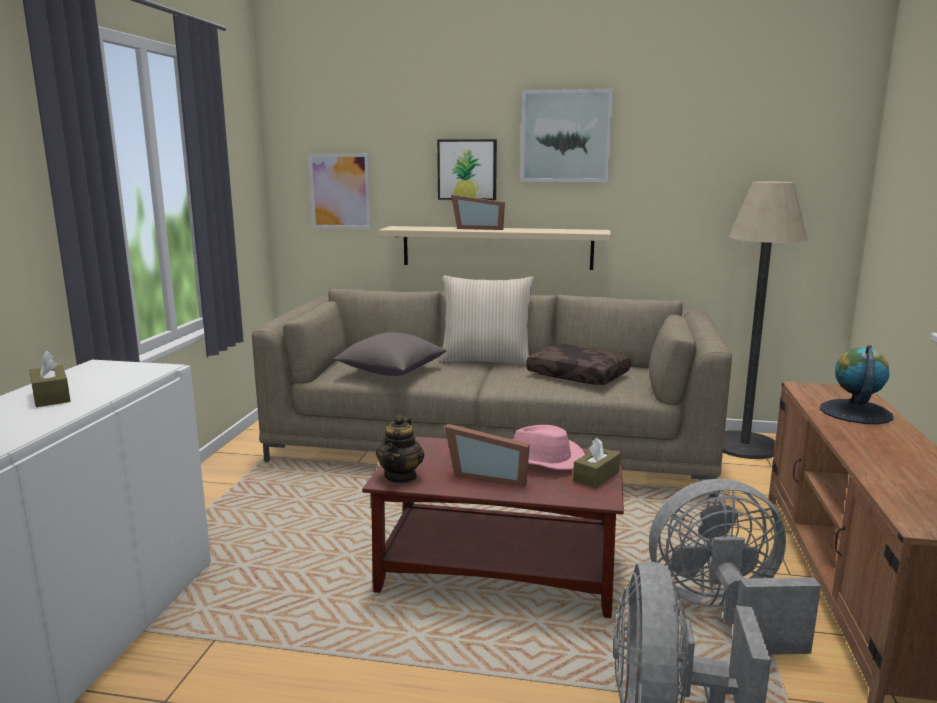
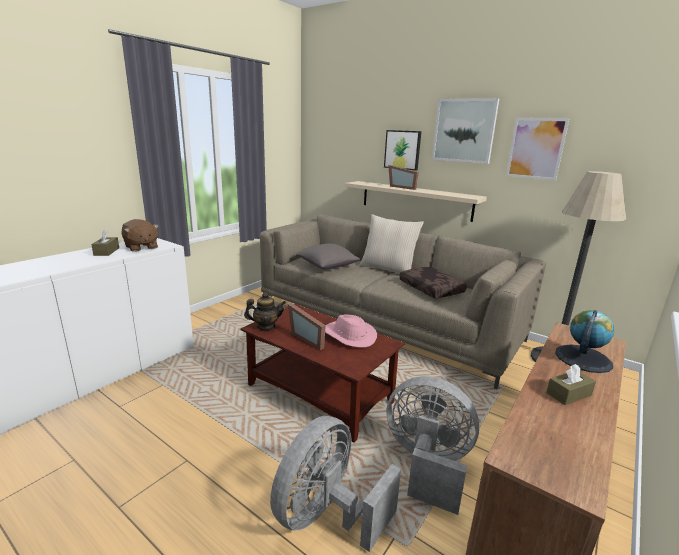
camera: 25 degrees right, 5 degrees up
(111, 379) = (141, 247): none -> brown plush toy
(340, 191) = (335, 158): picture -> picture (536, 148)
(401, 476) = (265, 326): teapot -> teapot turned 135 degrees counterclockwise
(596, 476) = (368, 355): brown tissue box -> brown tissue box (568, 394)

